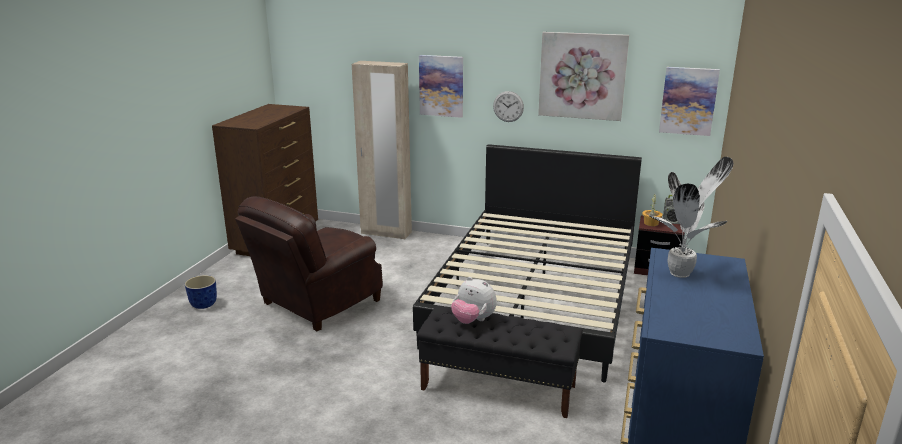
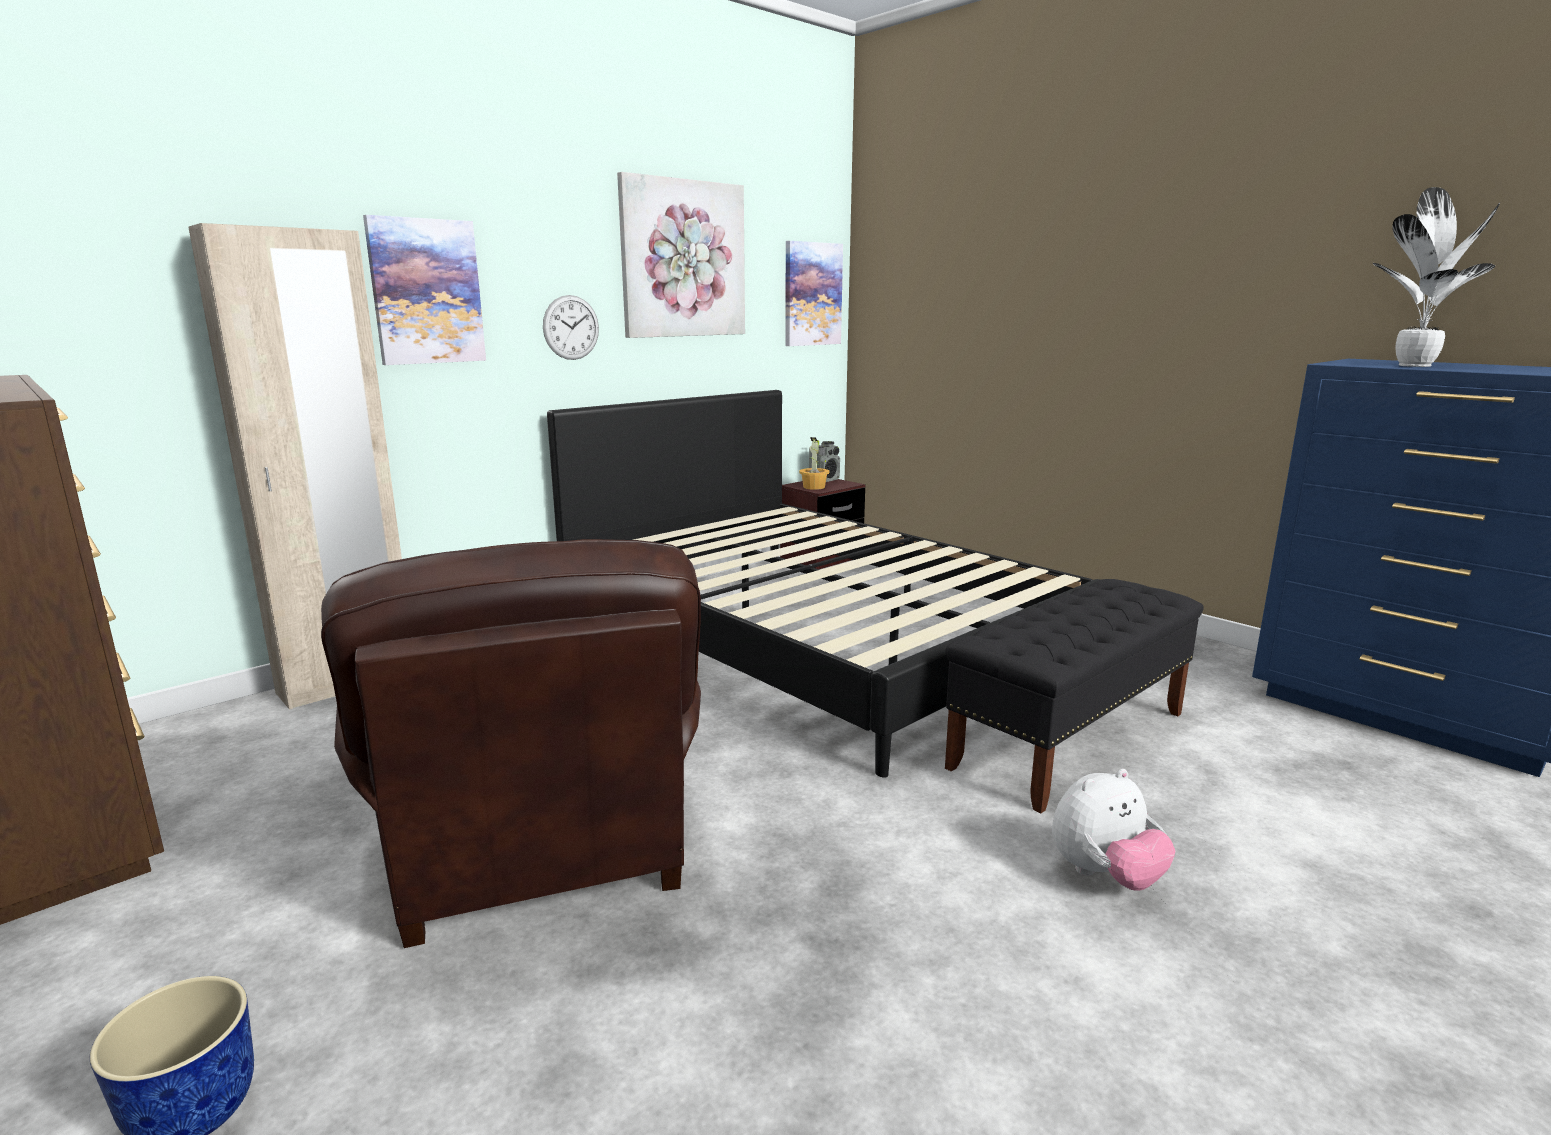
camera: 60 degrees left, 5 degrees down
(473, 320) = (1046, 627): plush toy -> plush toy (1105, 876)

